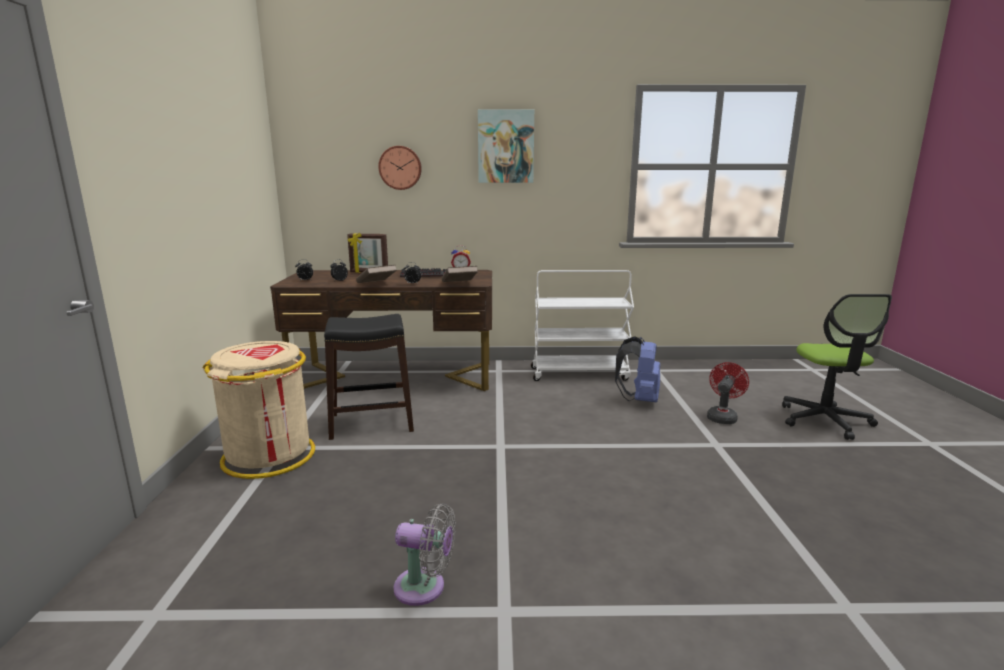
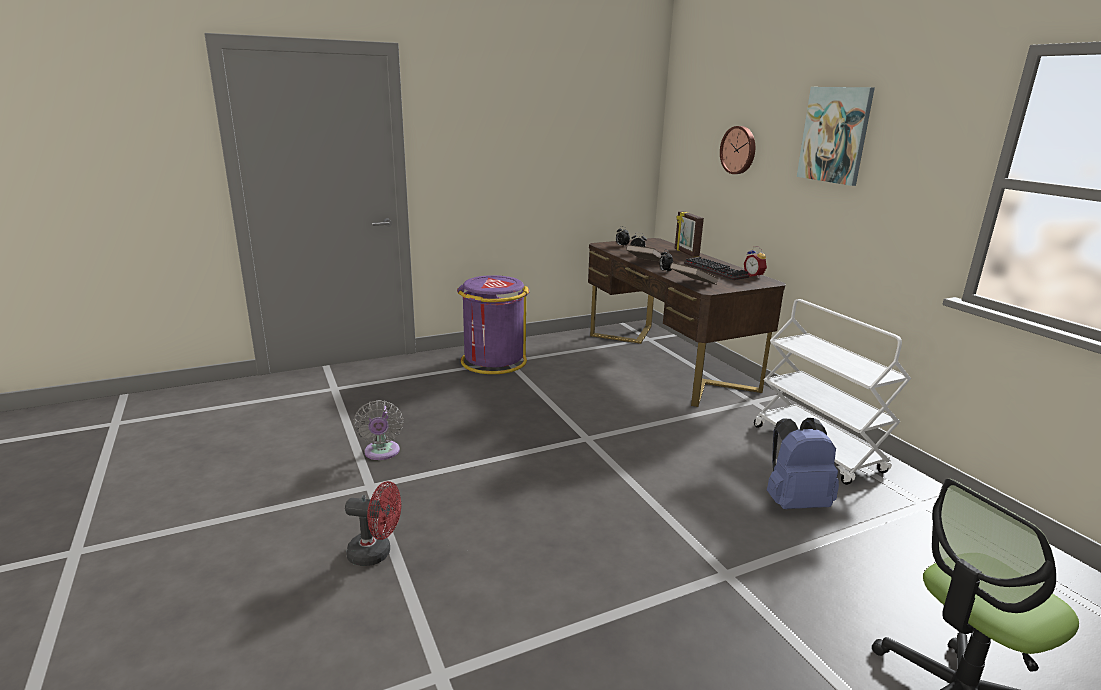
camera: 65 degrees right, 5 degrees up
(269, 456) = (493, 361): beige trash can -> purple trash can
(372, 423) = (572, 377): black stool -> none
(722, 417) = (825, 577): red fan -> red fan (376, 553)

